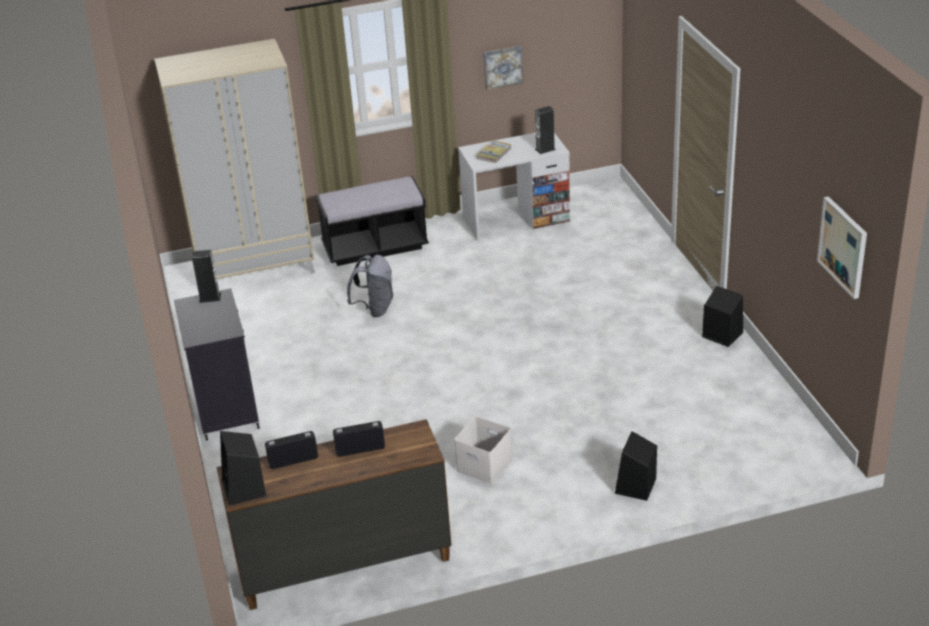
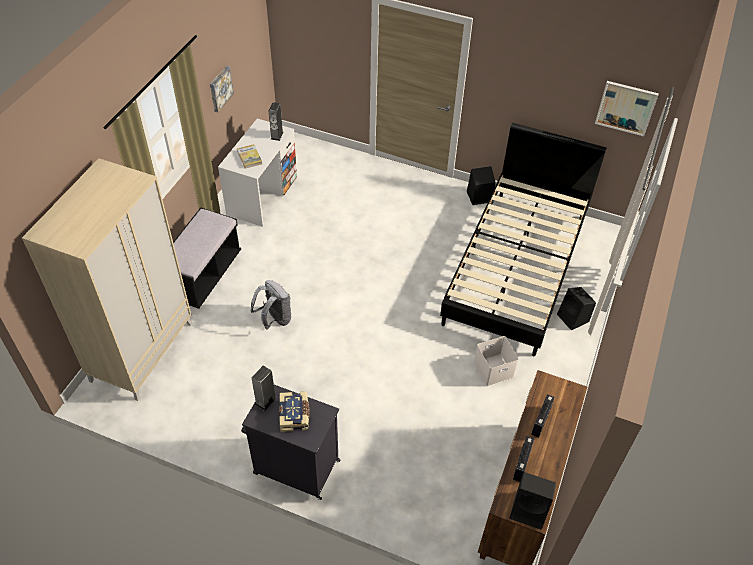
camera: 55 degrees left, 15 degrees up
(211, 318) = (295, 415): none -> book
(652, 411) = (516, 268): none -> black bed

